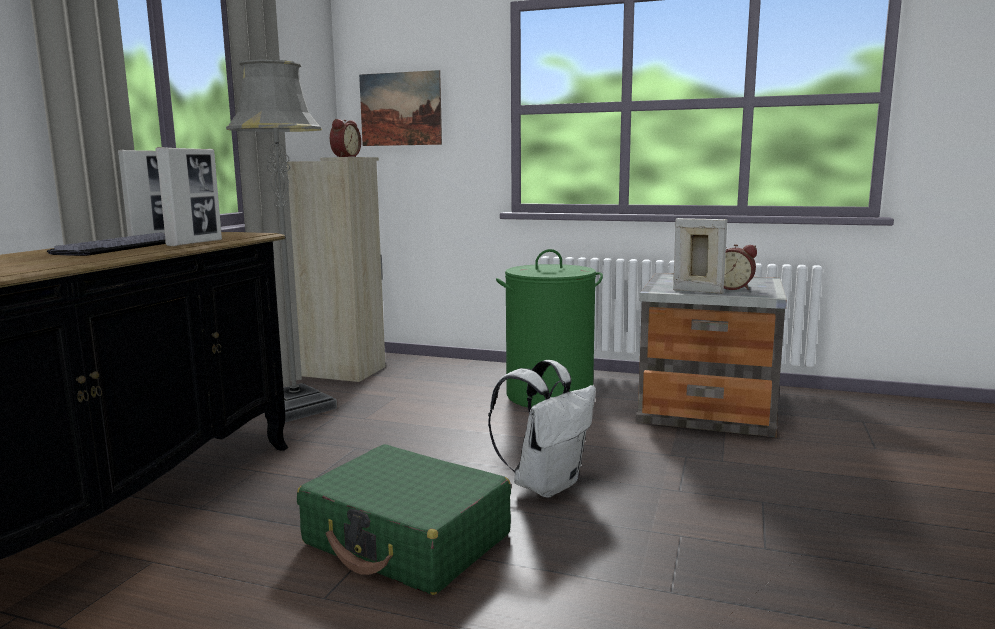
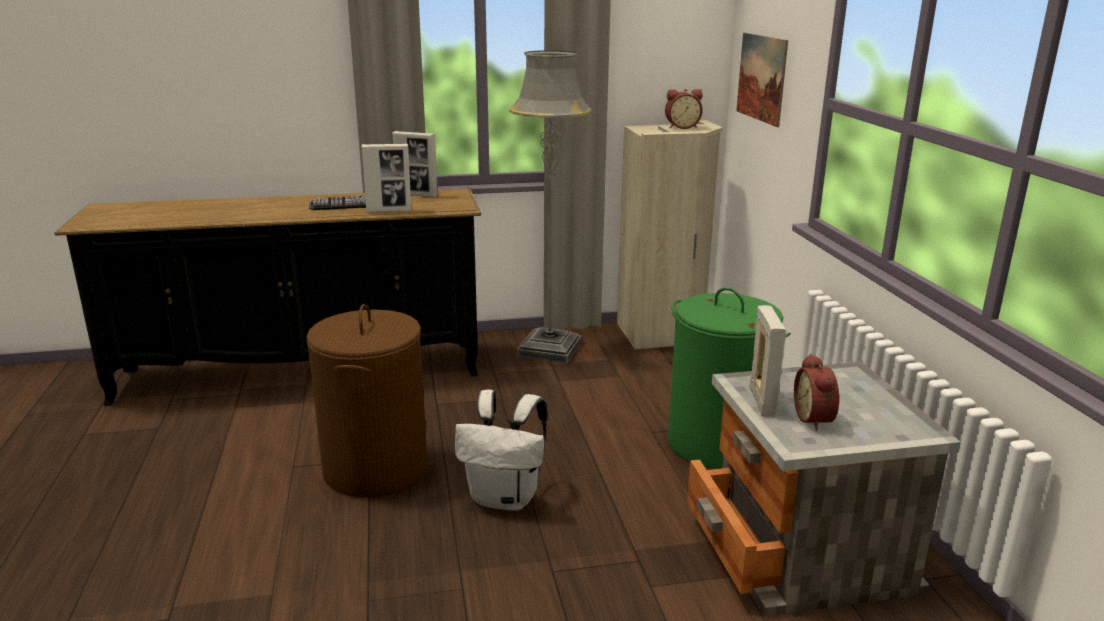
camera: 60 degrees right, 10 degrees up
(407, 540) = (376, 469): green suitcase -> brown laundry basket

